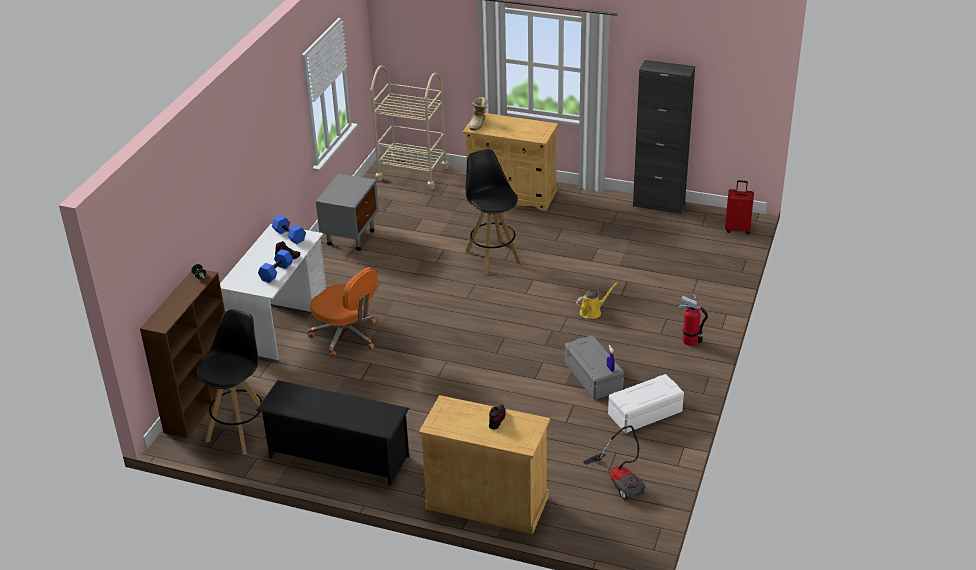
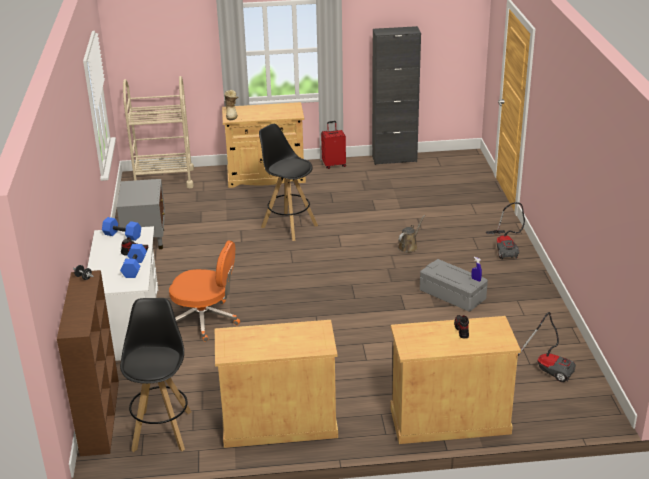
camera: 25 degrees left, 5 degrees down
(338, 456) = (279, 424): black shoe rack -> beige cabinet
(592, 311) = (409, 246): yellow watering can -> brown watering can
(645, 414) = (519, 311): white storage box -> none
(690, 341) = (505, 248): fire extinguisher -> vacuum cleaner
(737, 229) = (470, 162): red suitcase -> red suitcase (334, 165)

